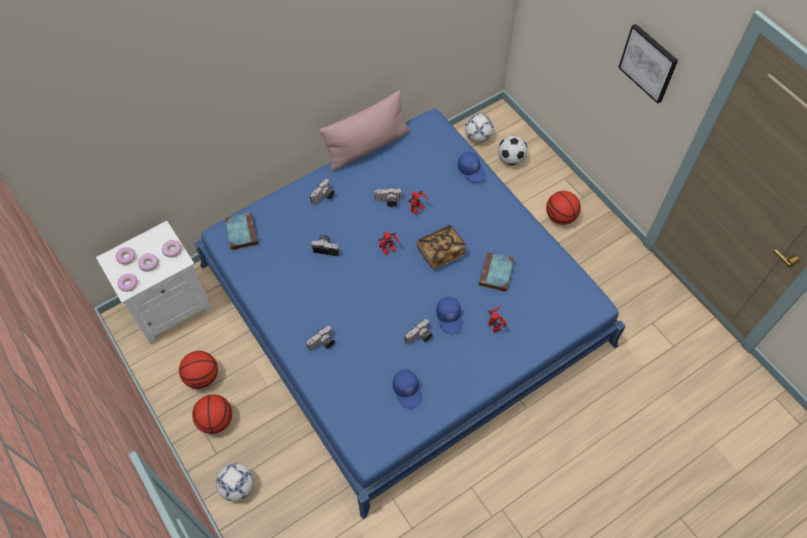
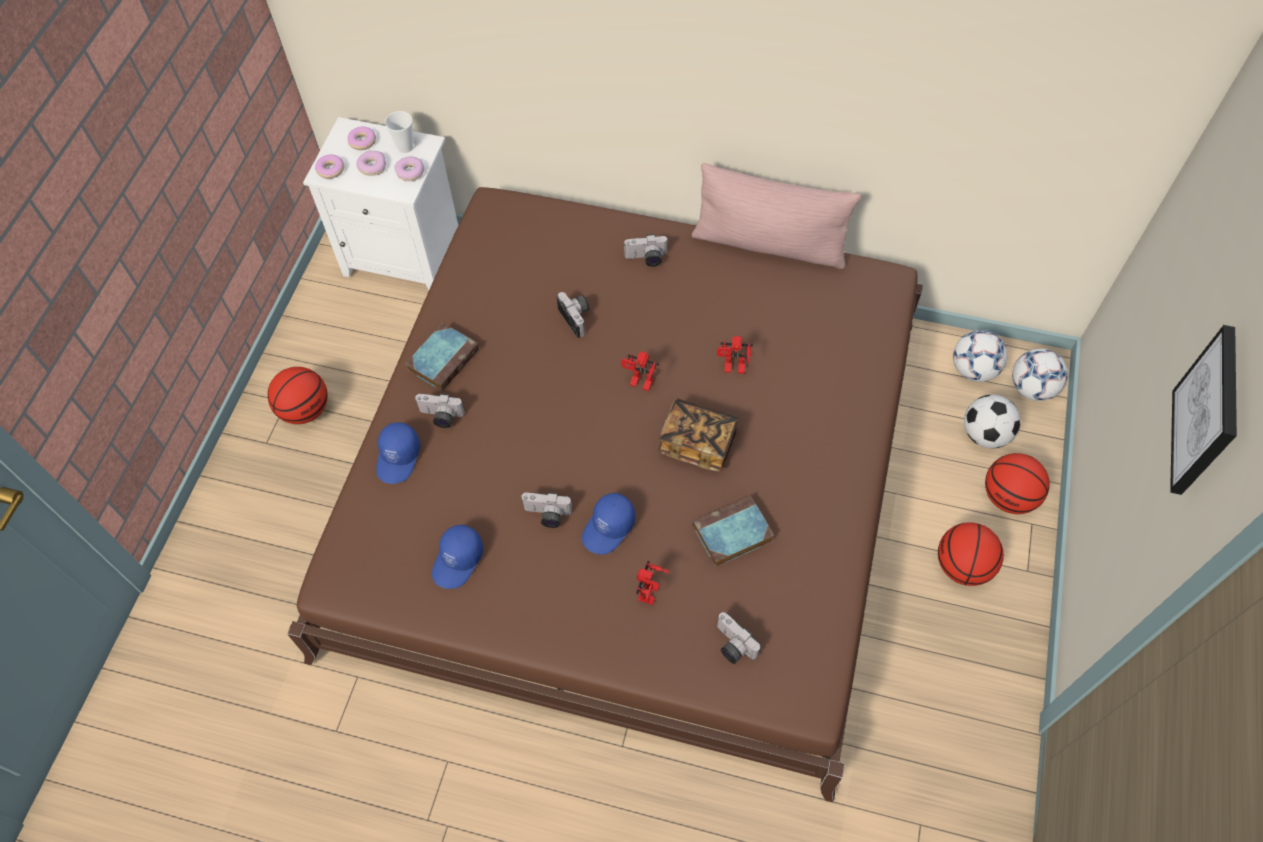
camera: 50 degrees right, 0 degrees up
(153, 241) = (405, 147): none -> cup
(202, 377) = (347, 353): basketball -> basketball (1008, 496)
(238, 487) = (242, 497): football -> football (1031, 388)
(241, 232) = (514, 220): book -> book (444, 359)
(388, 201) = (711, 328): camera -> camera (732, 645)
(403, 305) = (631, 481): blue bed -> brown bed
(472, 170) = (863, 382): blue cap -> blue cap (399, 458)

